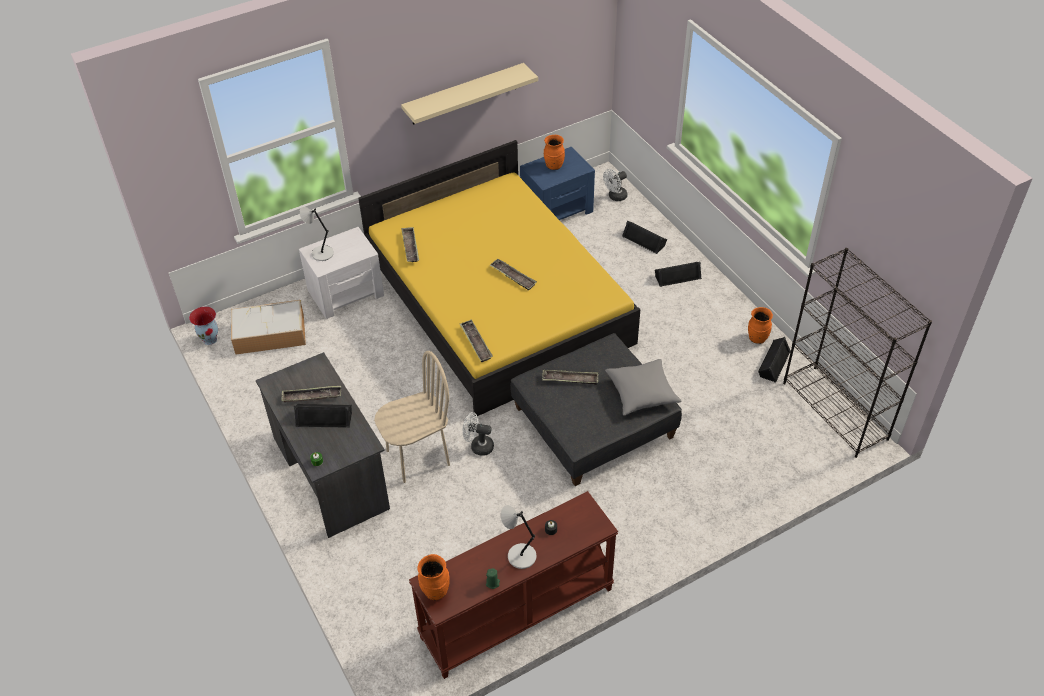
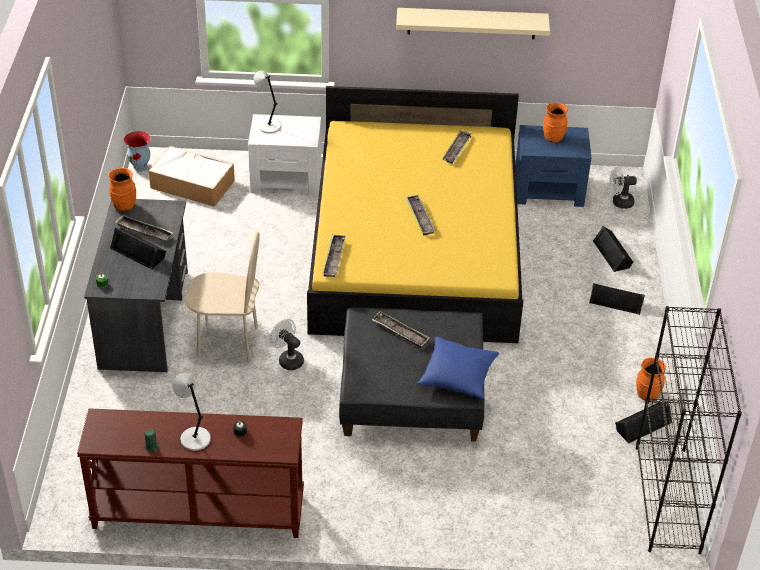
camera: 30 degrees right, 5 degrees down
(410, 247) = (349, 152): tray -> tray (457, 149)
(435, 591) = (100, 428): orange vase -> orange vase (124, 206)
(642, 393) = (458, 376): grey pillow -> blue pillow

